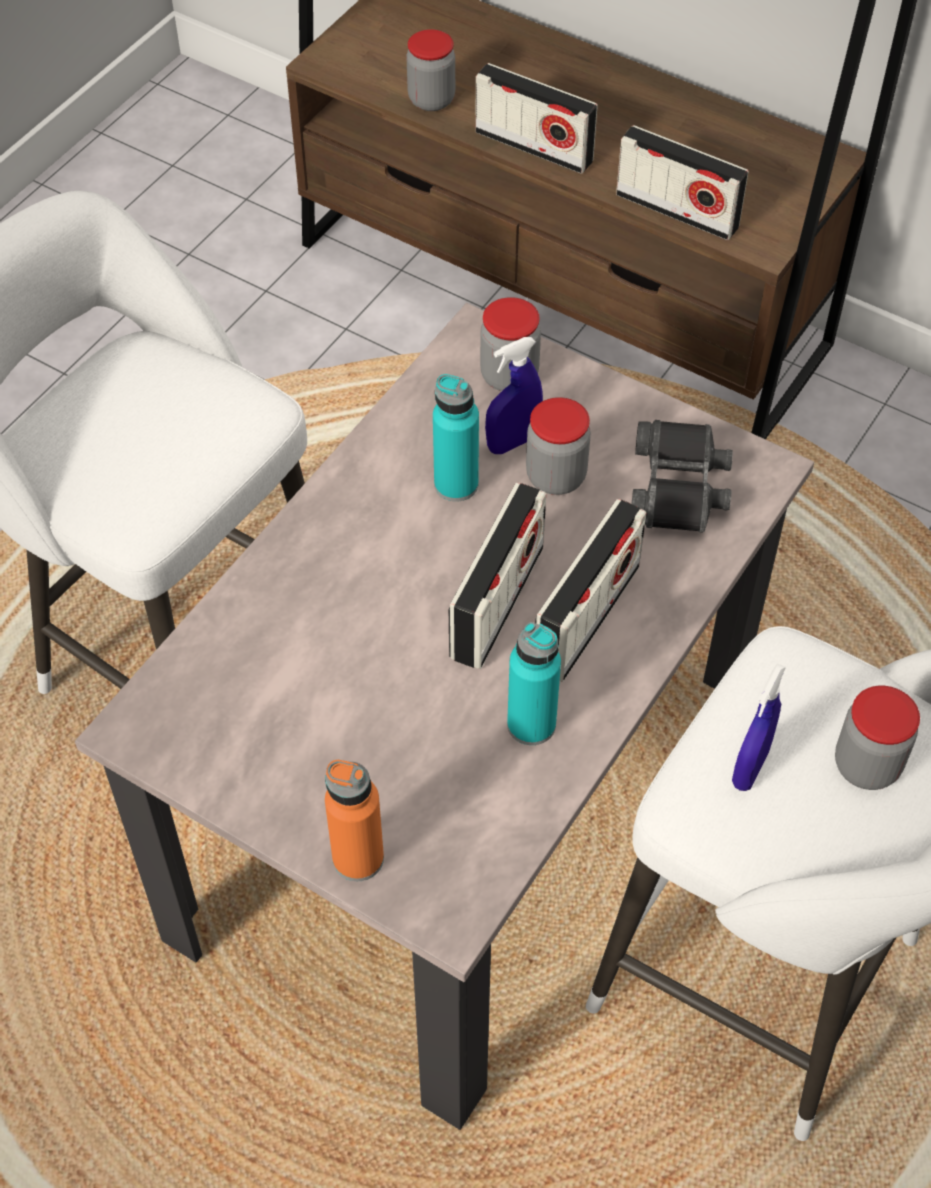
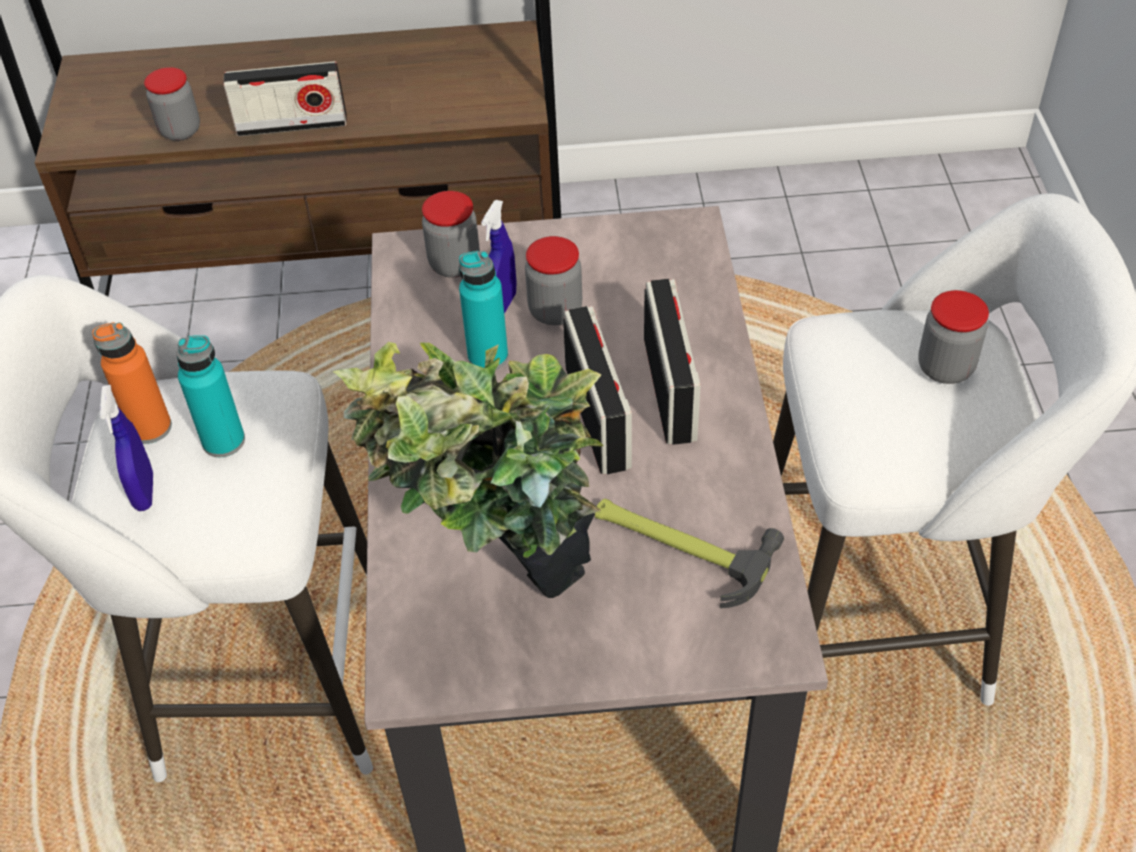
camera: 35 degrees left, 5 degrees down
(263, 722) = (506, 607): none -> potted plant
(358, 858) = (674, 654): orange bottle -> orange bottle (150, 428)
(454, 767) = (679, 545): none -> hammer
(531, 724) = (703, 482): turquoise bottle -> turquoise bottle (223, 441)
(677, 211) = (438, 116): radio -> none
(679, 487) = (647, 270): black binoculars -> none
(750, 768) = (876, 415): blue spray bottle -> blue spray bottle (144, 492)

